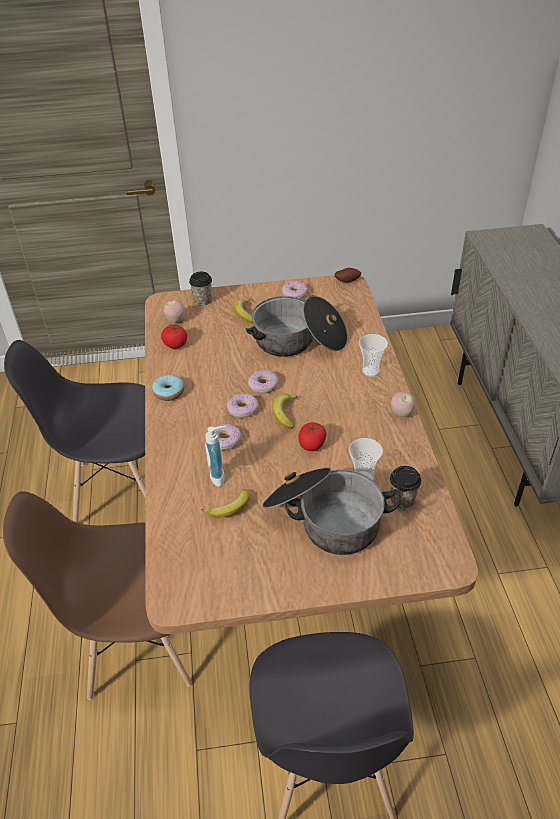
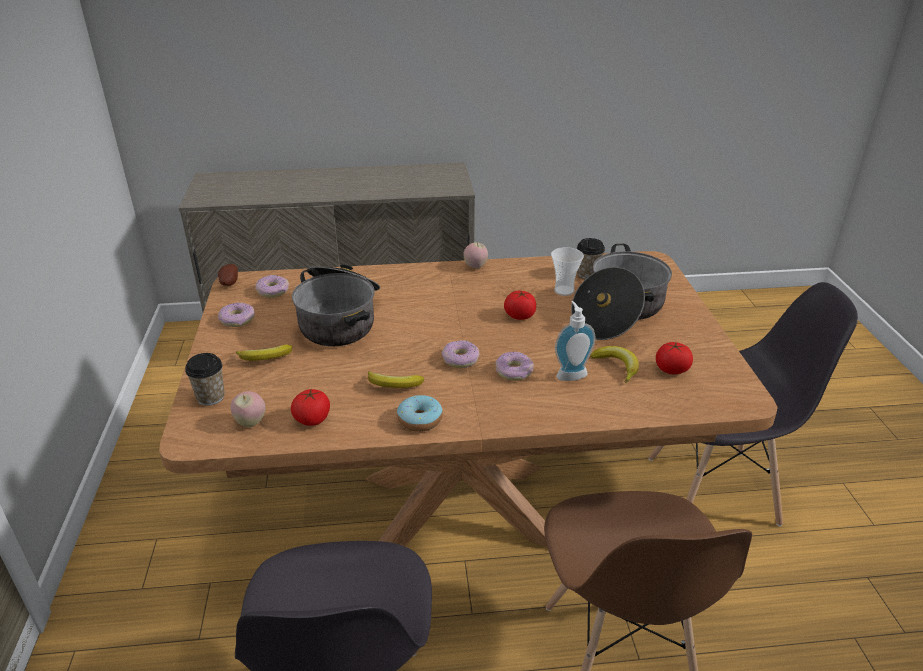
camera: 90 degrees left, 10 degrees down
(223, 549) = (672, 369): none -> tomato
(263, 385) = (419, 344): donut -> donut (273, 291)
(284, 413) = (469, 331): banana -> banana (394, 385)
(371, 371) = (407, 278): cup -> none

